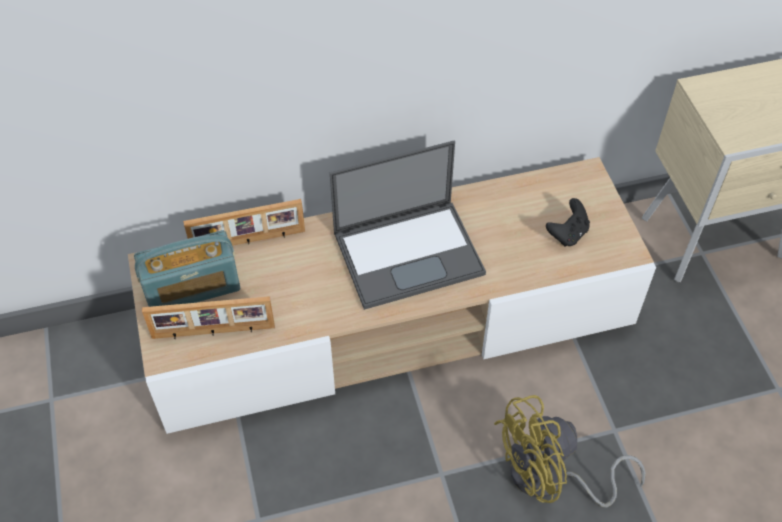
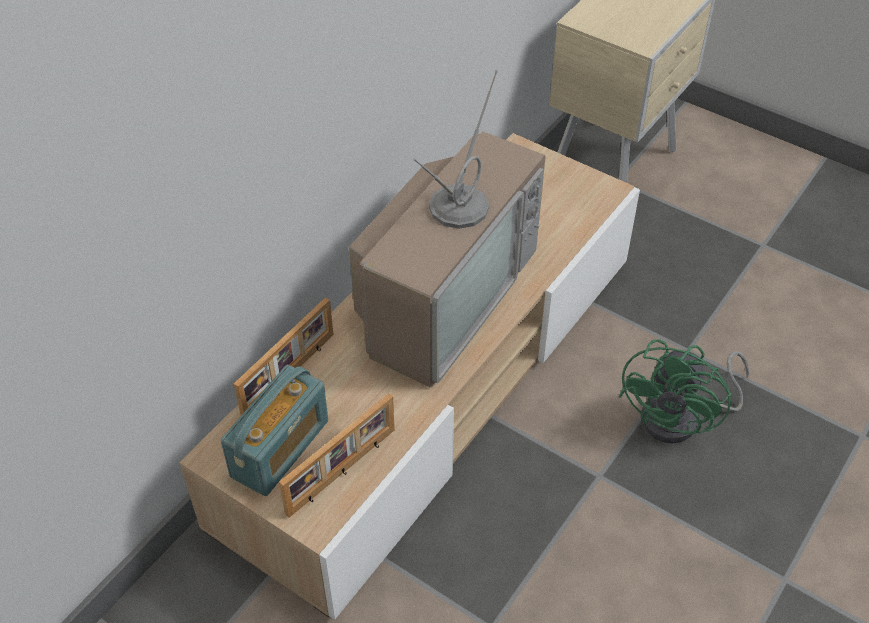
camera: 40 degrees left, 5 degrees down
(410, 252) = (443, 294): laptop -> television
(550, 479) = (681, 418): yellow fan -> green fan
(567, 234) = (552, 203): black game controller -> none

